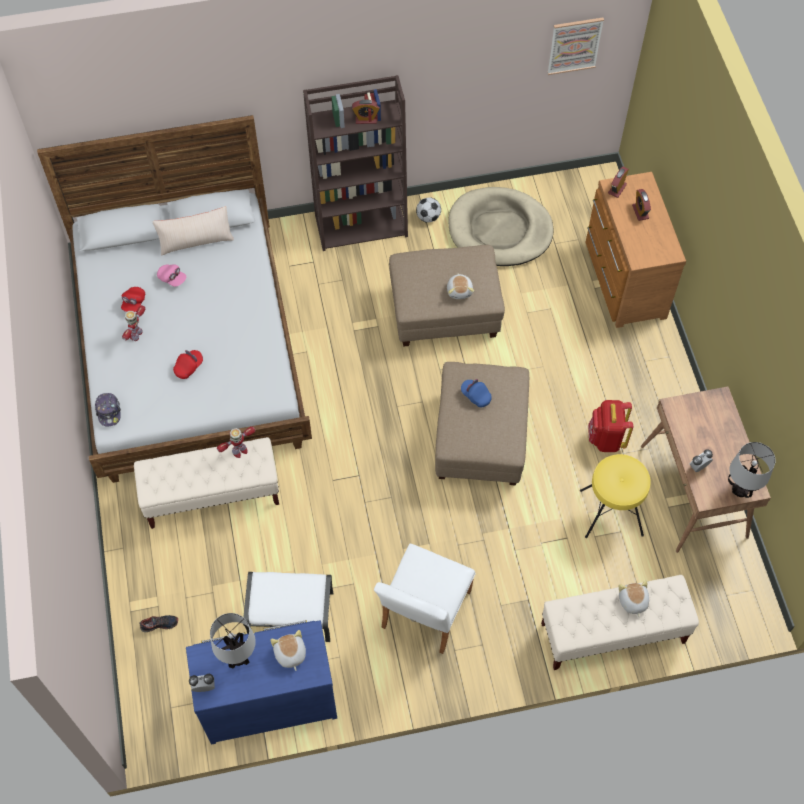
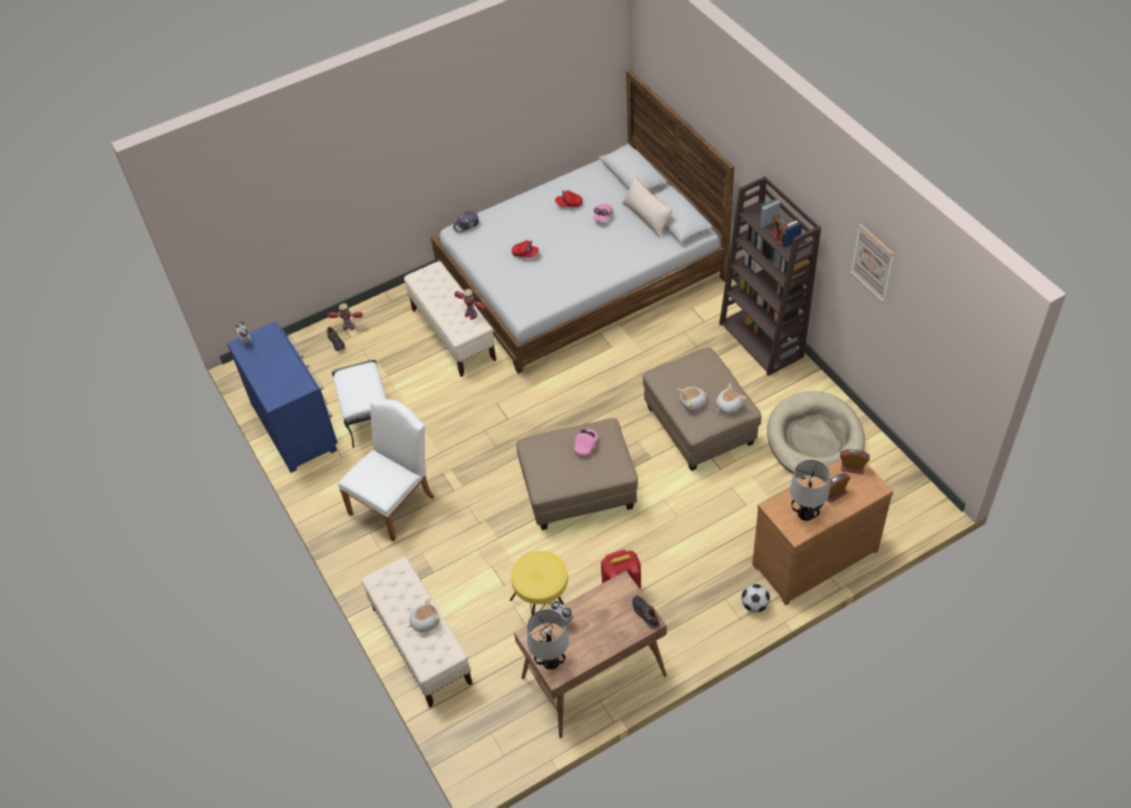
camera: 75 degrees right, 10 degrees down
(136, 334) = (541, 215): toy robot -> toy robot (349, 327)
(238, 657) = (274, 351): table lamp -> table lamp (805, 513)
(290, 654) = (284, 380): plush toy -> plush toy (728, 405)
(423, 614) = (395, 501): white chair -> white chair turned 120 degrees clockwise
(428, 217) = (798, 383): football -> football (754, 605)
(475, 396) = (586, 446): blue cap -> pink cap
(574, 45) = (945, 338): picture -> picture (873, 262)
(712, 398) = (645, 614): none -> shoe

